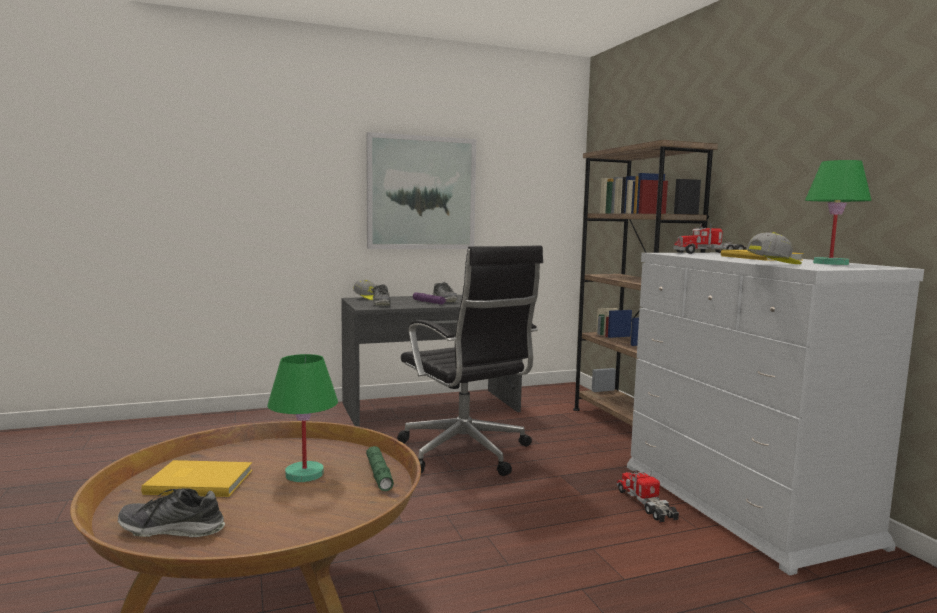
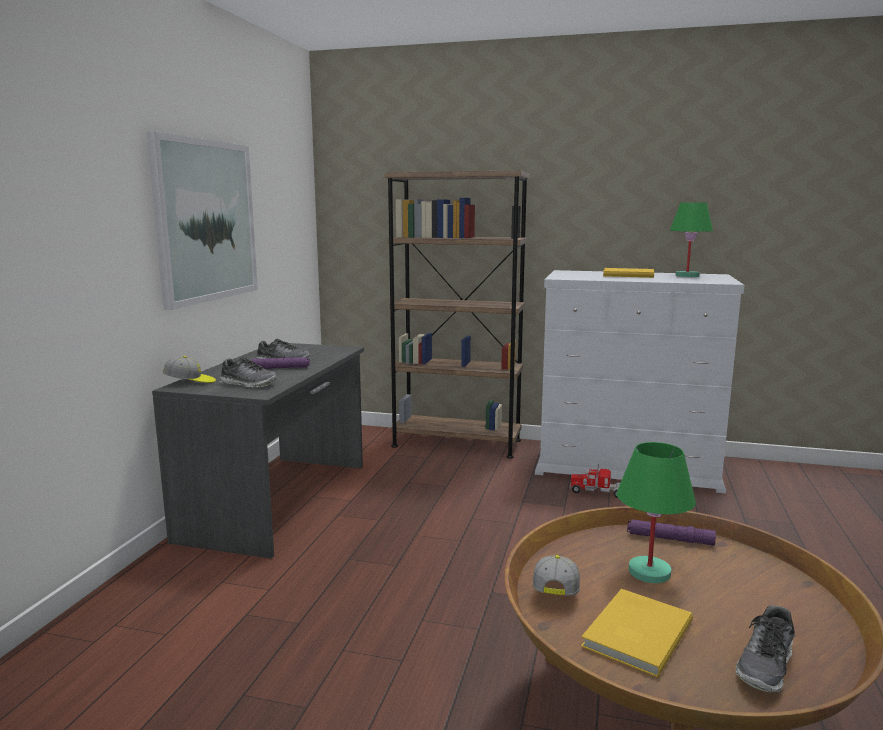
camera: 55 degrees left, 5 degrees up
(379, 474) = (669, 539): green flashlight -> purple flashlight
(466, 453) = (427, 522): black office chair -> none
(709, 253) = (569, 273): toy truck -> none
(774, 264) = (692, 281): cap -> cap (556, 591)

